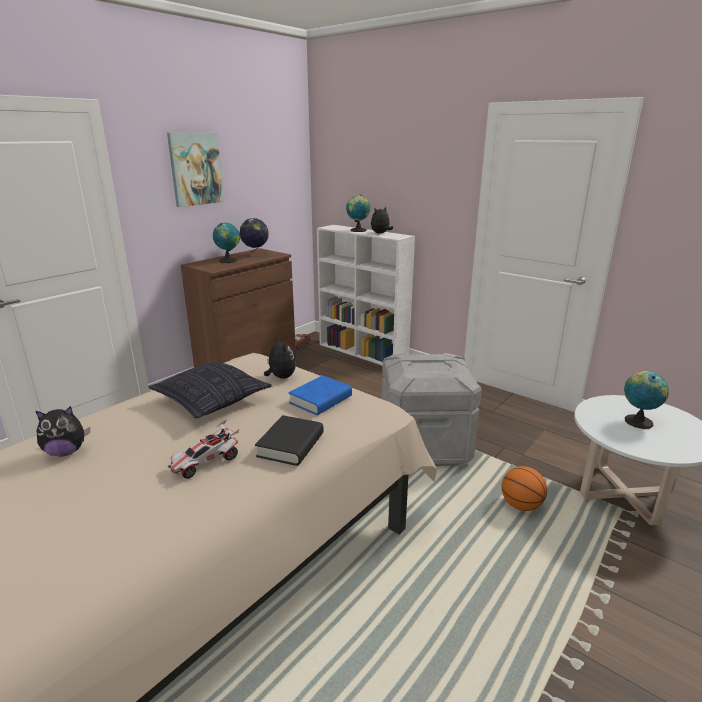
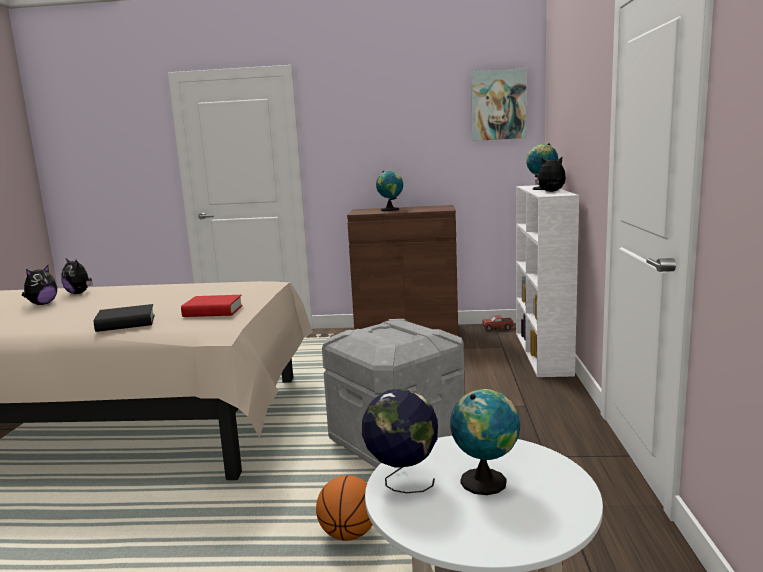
camera: 55 degrees right, 10 degrees down
(195, 169) = (379, 119): picture -> picture (498, 105)
(206, 463) = (84, 315): toy car -> none
(211, 401) = (177, 294): pillow -> none
(255, 255) = (425, 208): globe -> globe (402, 481)
(281, 377) = (242, 295): plush toy -> plush toy (42, 304)
(320, 400) = (213, 311): blue book -> red book

